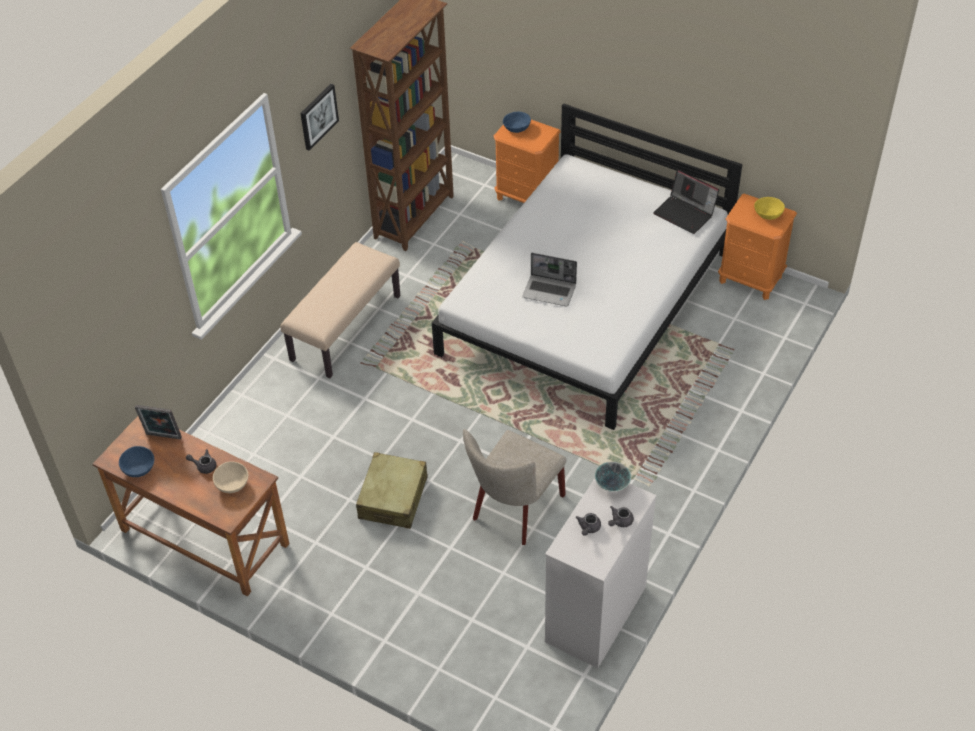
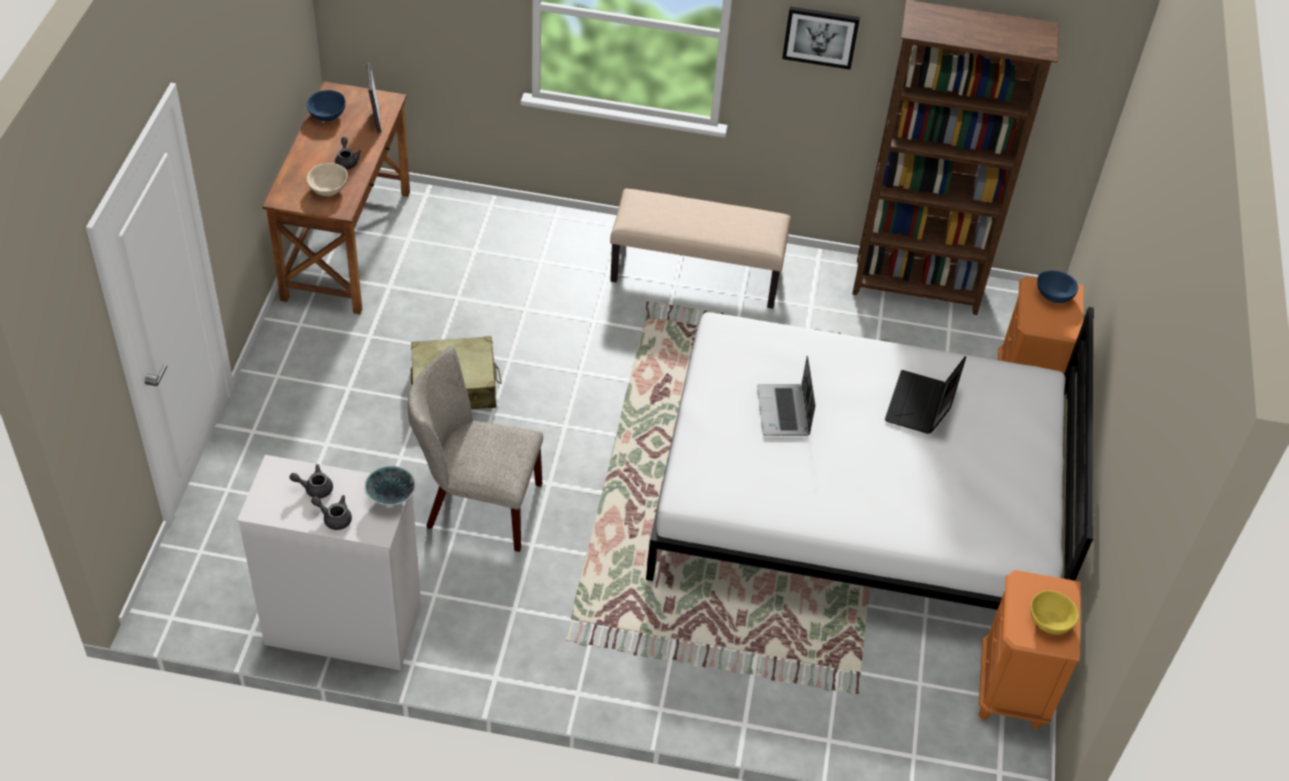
camera: 65 degrees right, 0 degrees up
(685, 213) = (1016, 531): laptop -> laptop (921, 406)

